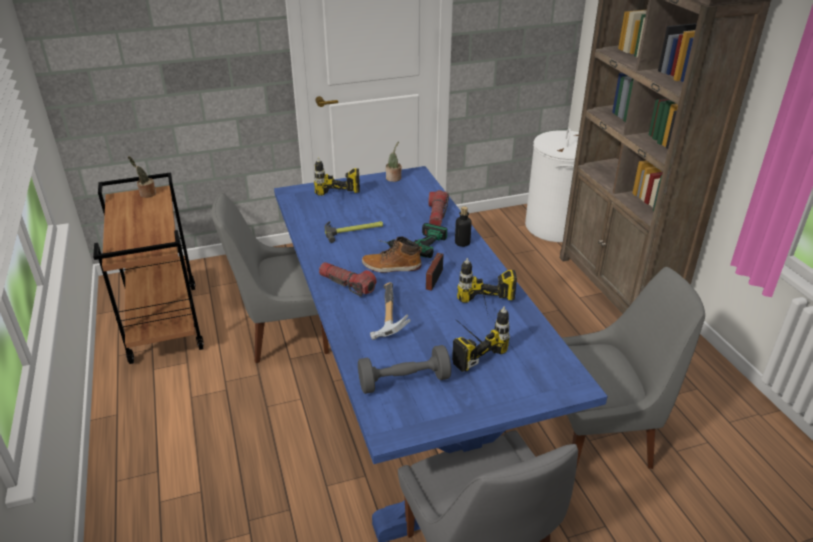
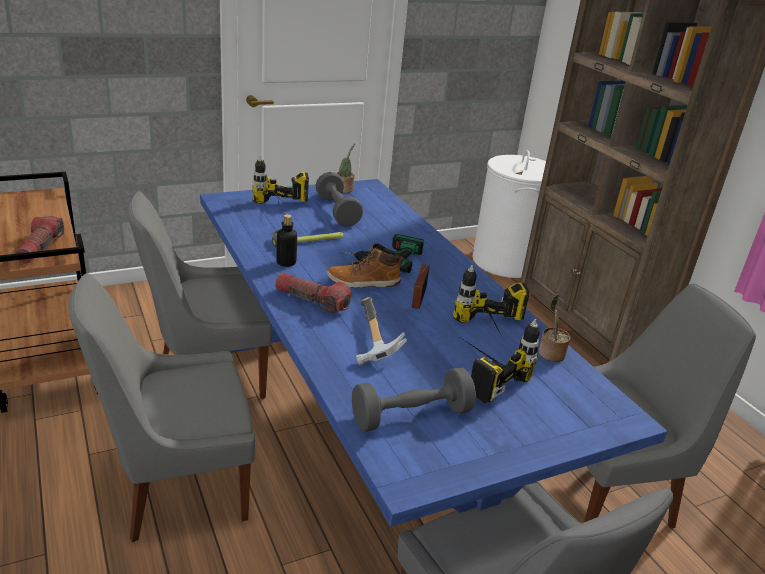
camera: 10 degrees left, 5 degrees down
(146, 194) = (33, 196): potted plant -> potted plant (550, 354)
(254, 424) = (177, 486): none -> grey chair
(383, 200) = (337, 211): none -> grey dumbbell
(437, 215) = (404, 228): flashlight -> flashlight (40, 248)
(462, 243) = (442, 258): bottle -> bottle (286, 262)

